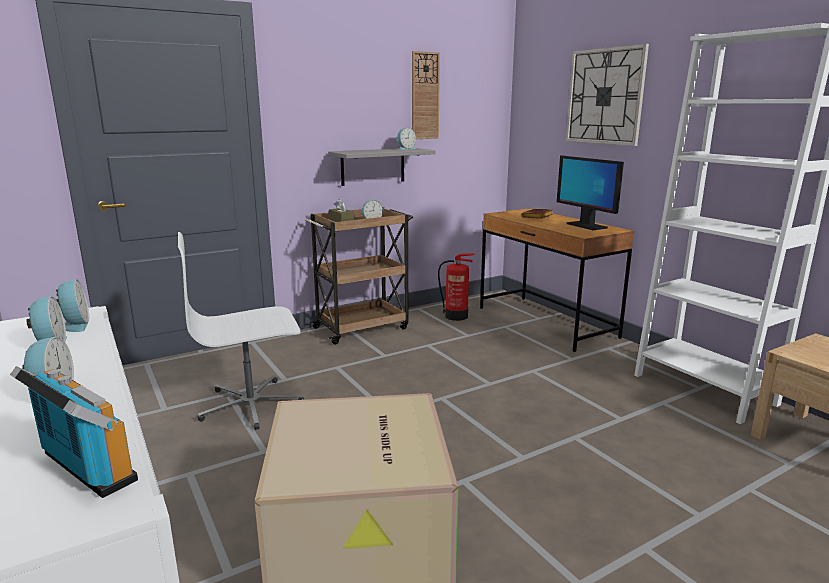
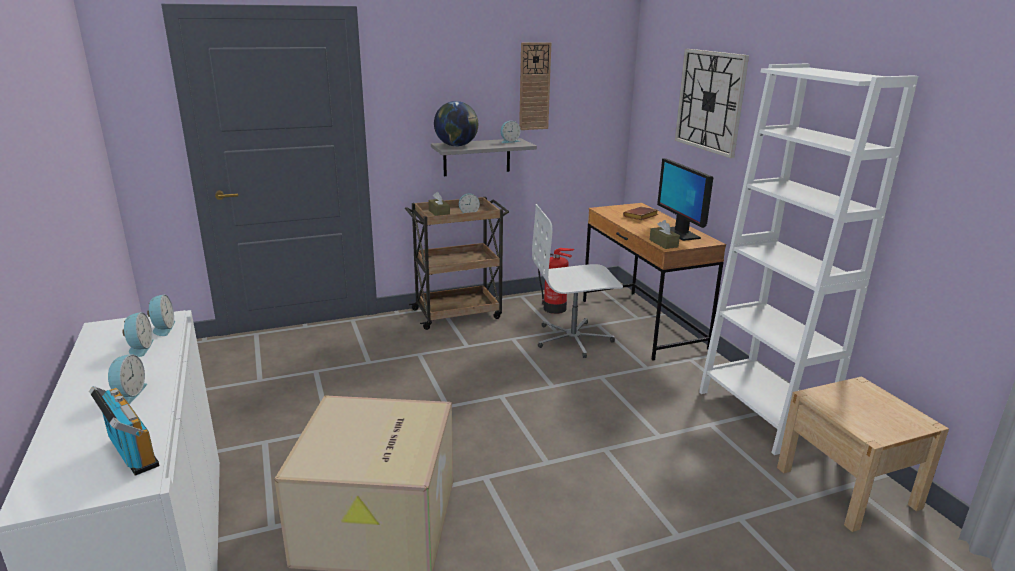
camera: 10 degrees right, 5 degrees up
(251, 404) = (332, 384): white office chair -> white office chair (573, 339)
(357, 151) = (456, 146): none -> globe
(577, 233) = (663, 243): none -> brown tissue box

